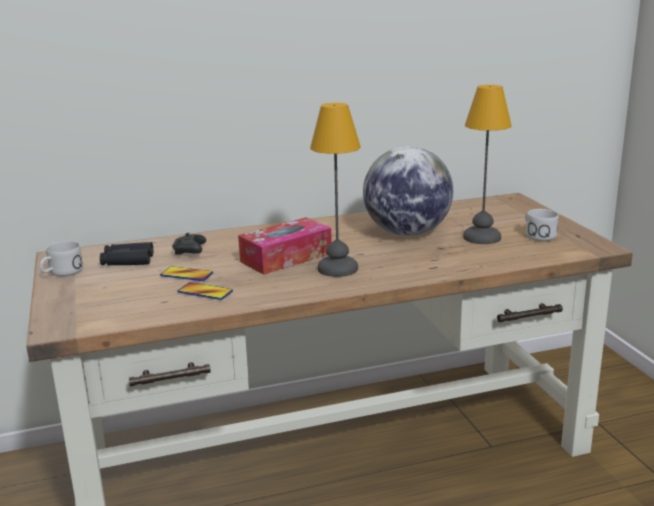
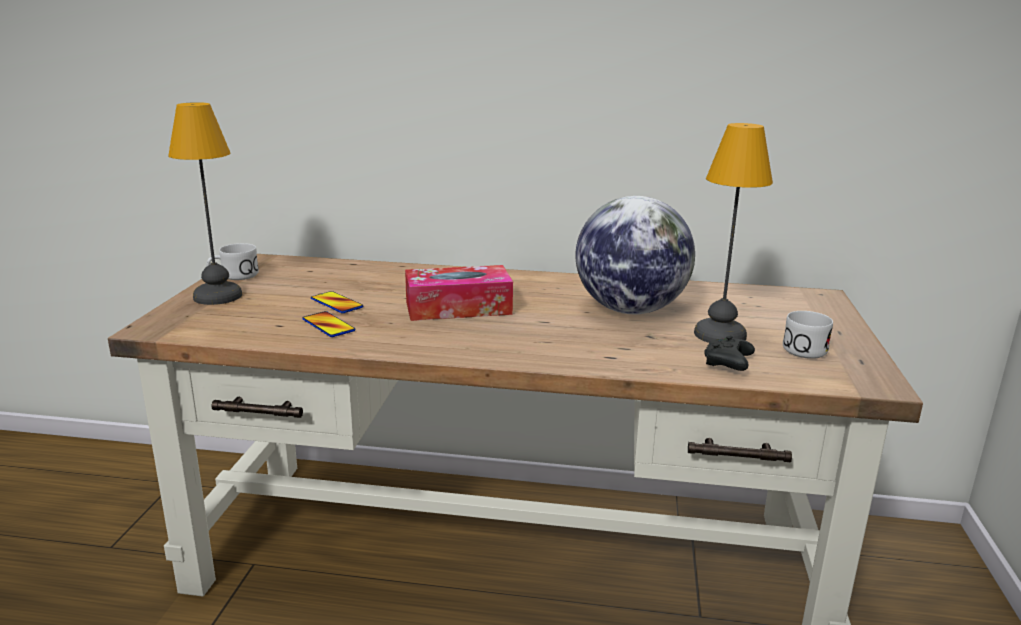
camera: 25 degrees right, 0 degrees up
(127, 261) = (304, 277): black binoculars -> none
(190, 252) = (373, 281): black game controller -> black game controller (728, 364)
(339, 268) = (498, 332): table lamp -> table lamp (219, 296)

